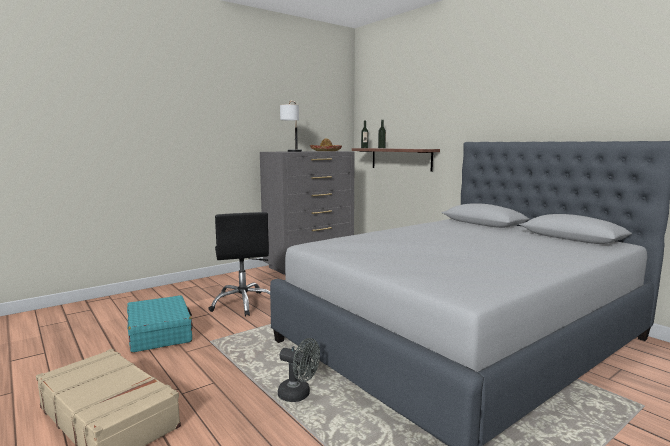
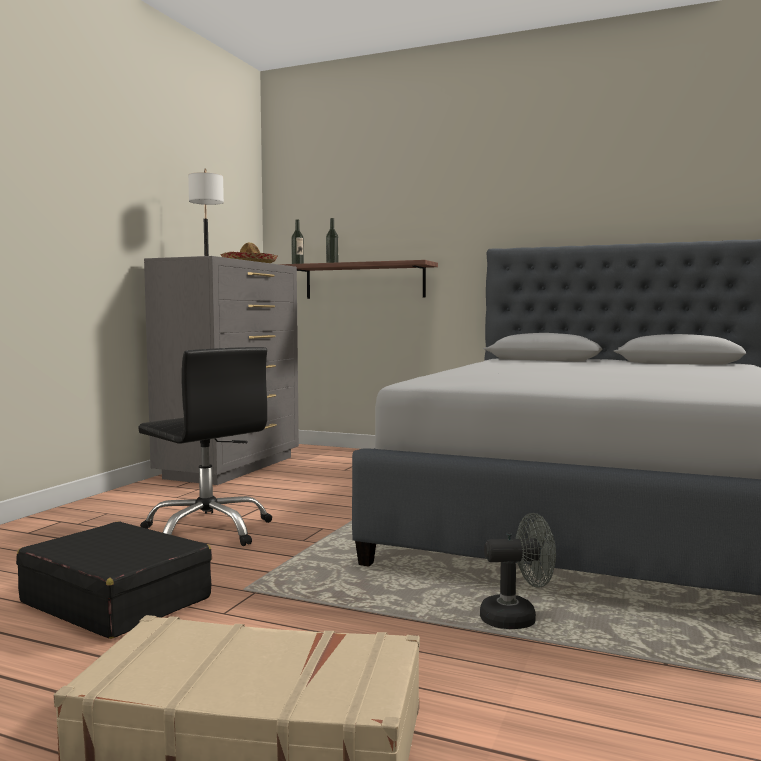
camera: 30 degrees left, 5 degrees down
(160, 333) = (116, 600): turquoise suitcase -> black suitcase

